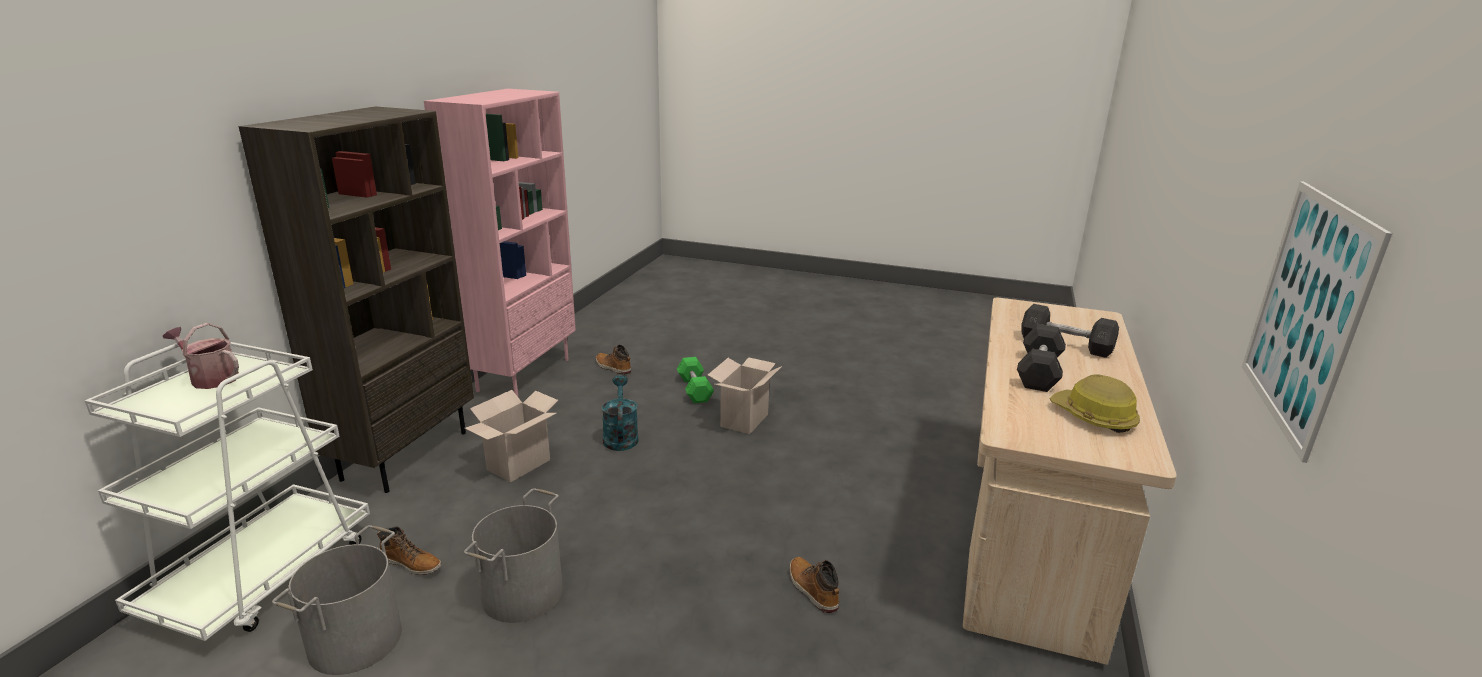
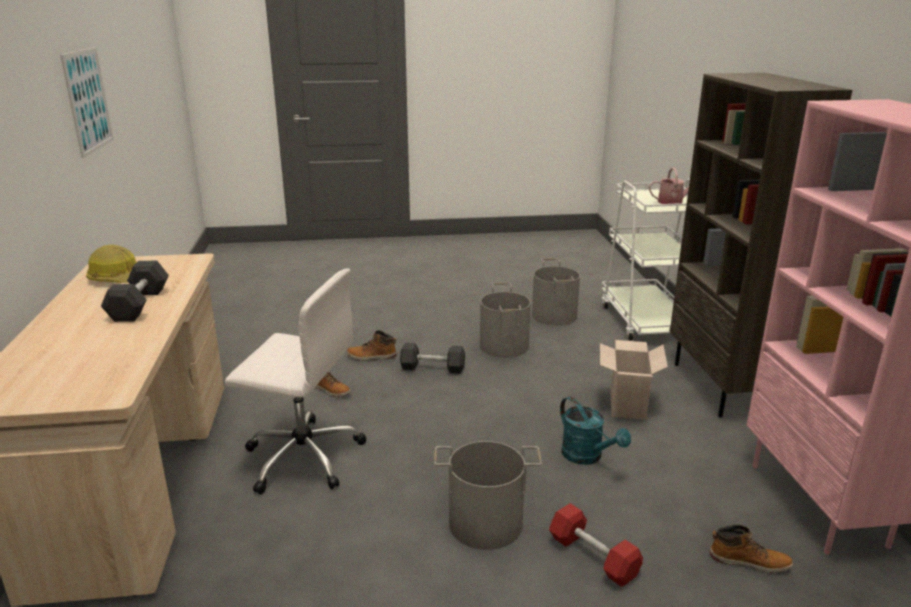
camera: 155 degrees right, 0 degrees up
(412, 563) = (584, 341): boot -> boot (371, 356)
(694, 389) = (593, 557): green dumbbell -> red dumbbell
(743, 419) = (485, 524): cardboard box -> grey bucket
(867, 507) = (302, 456): none -> white office chair
(1065, 344) = (83, 341): grey dumbbell -> grey dumbbell (432, 368)

